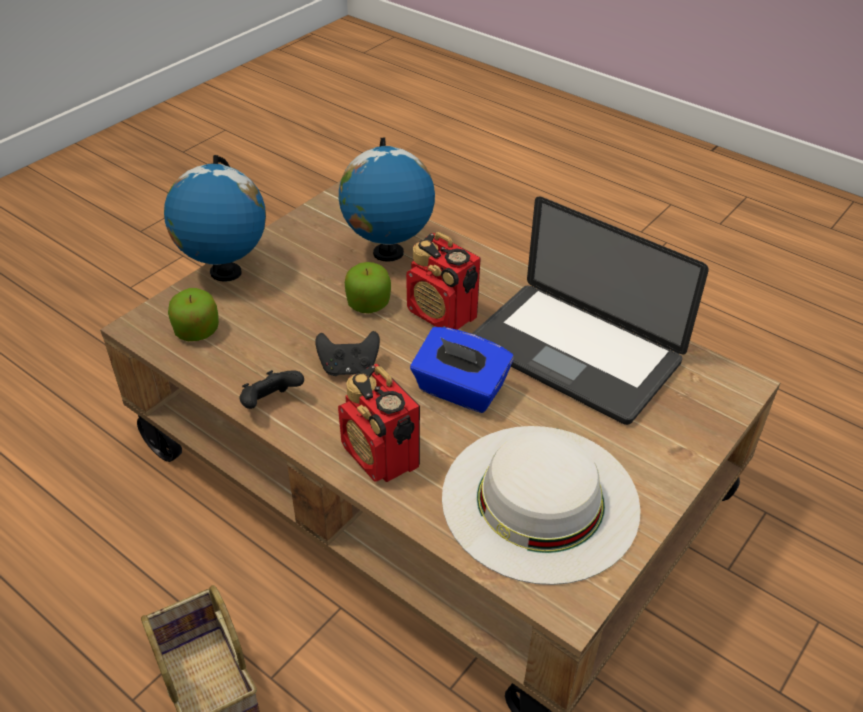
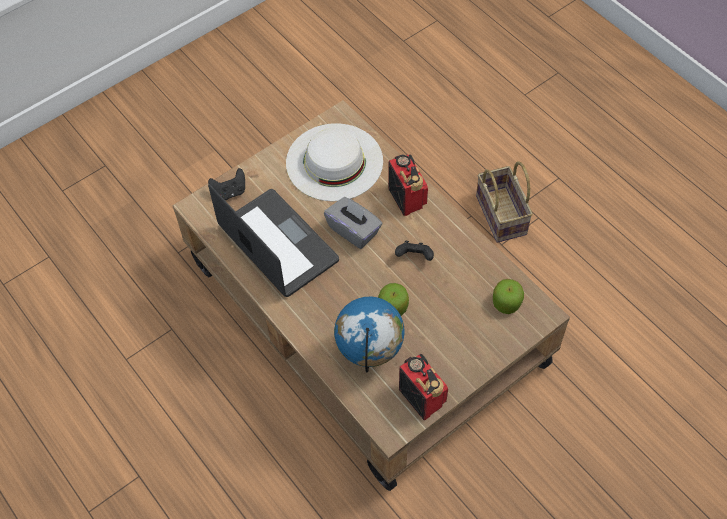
camera: 165 degrees left, 15 degrees up
(225, 272) = (488, 355): globe -> none
(270, 403) = (462, 240): black game controller -> black game controller (230, 192)
(442, 314) = (347, 289): radio -> radio (421, 396)
(460, 390) = (354, 230): blue tissue box -> grey tissue box

